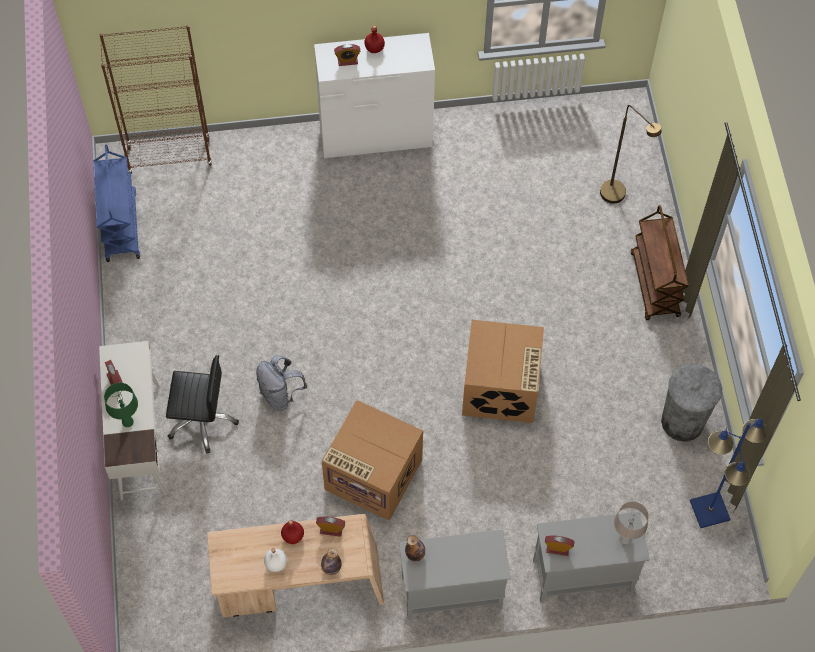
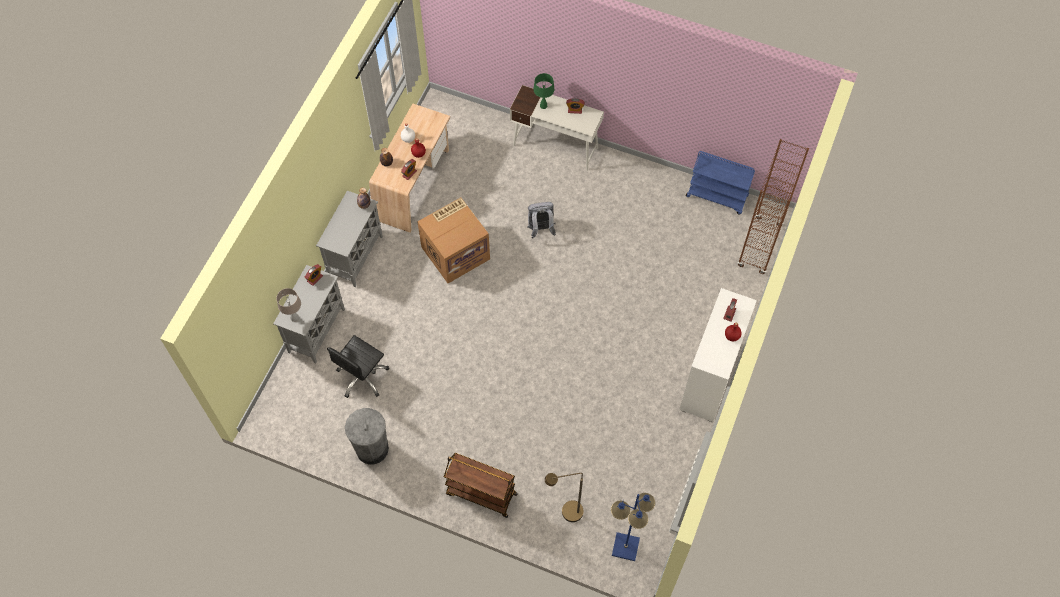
camera: 120 degrees right, 0 degrees up
(202, 420) = (549, 182): black office chair -> black office chair (362, 377)
(501, 388) = (466, 353): cardboard box -> none
(710, 510) = (304, 428): blue floor lamp -> blue floor lamp (625, 547)

